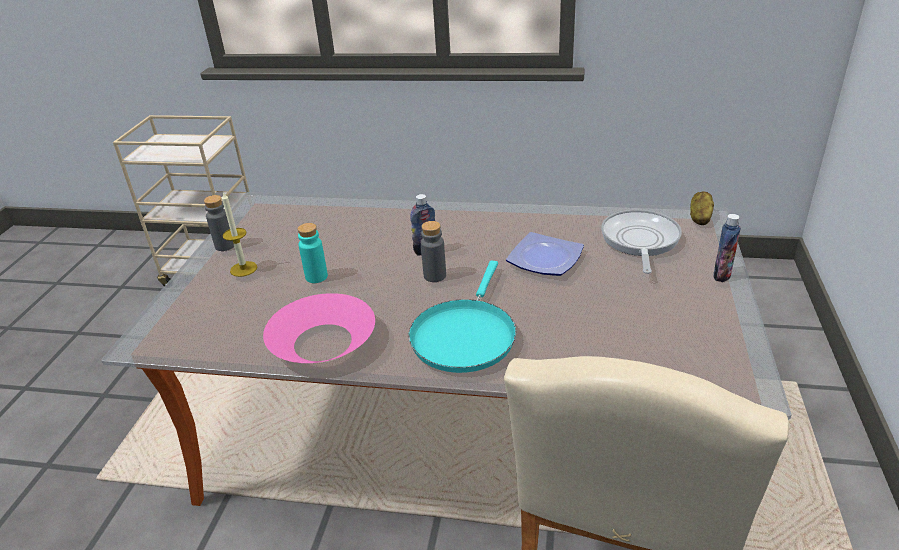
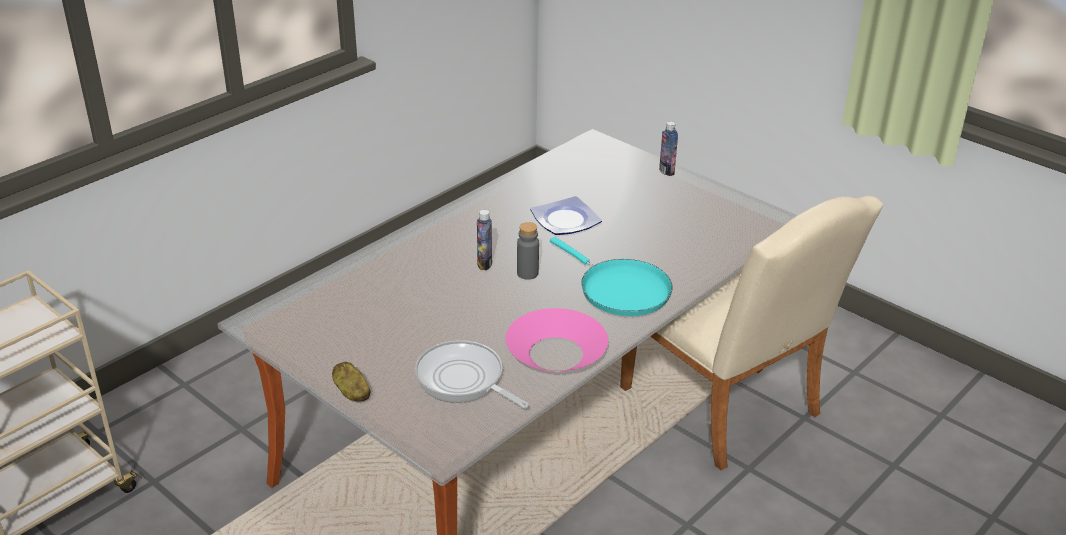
camera: 60 degrees left, 0 degrees up
(225, 245) = (324, 363): grey bottle -> none
(243, 269) = (386, 363): candle -> none
(316, 277) = (454, 328): turquoise bottle -> none
(639, 241) = (591, 177): frying pan -> frying pan (463, 380)
(699, 218) = (593, 143): potato -> potato (351, 392)

